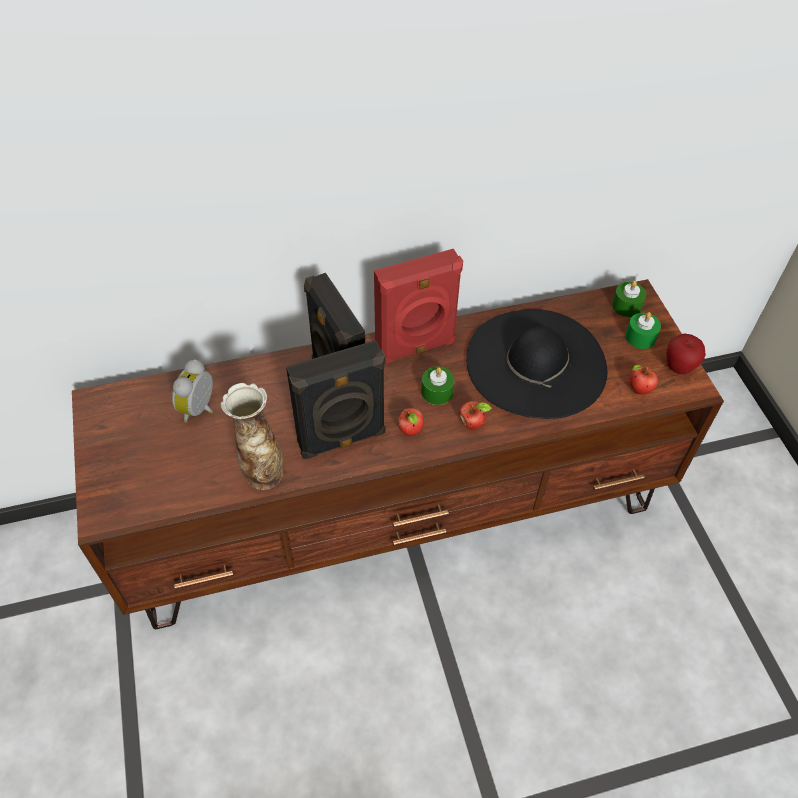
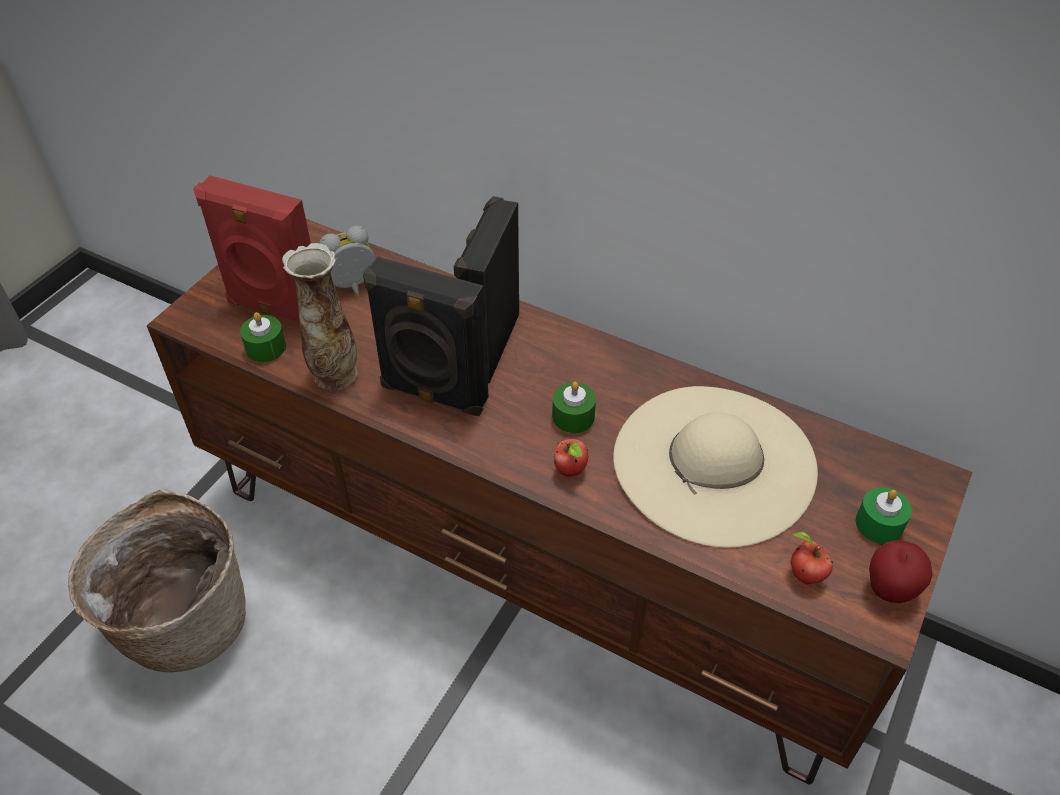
camera: 45 degrees right, 5 degrees down
(218, 737) = (182, 619): none -> basket
(411, 432) = (503, 433): apple -> none
(416, 348) = (603, 364): red speaker -> red speaker (274, 309)
(536, 362) = (714, 462): black hat -> beige hat
(626, 306) = (903, 480): green candle -> green candle (266, 347)

